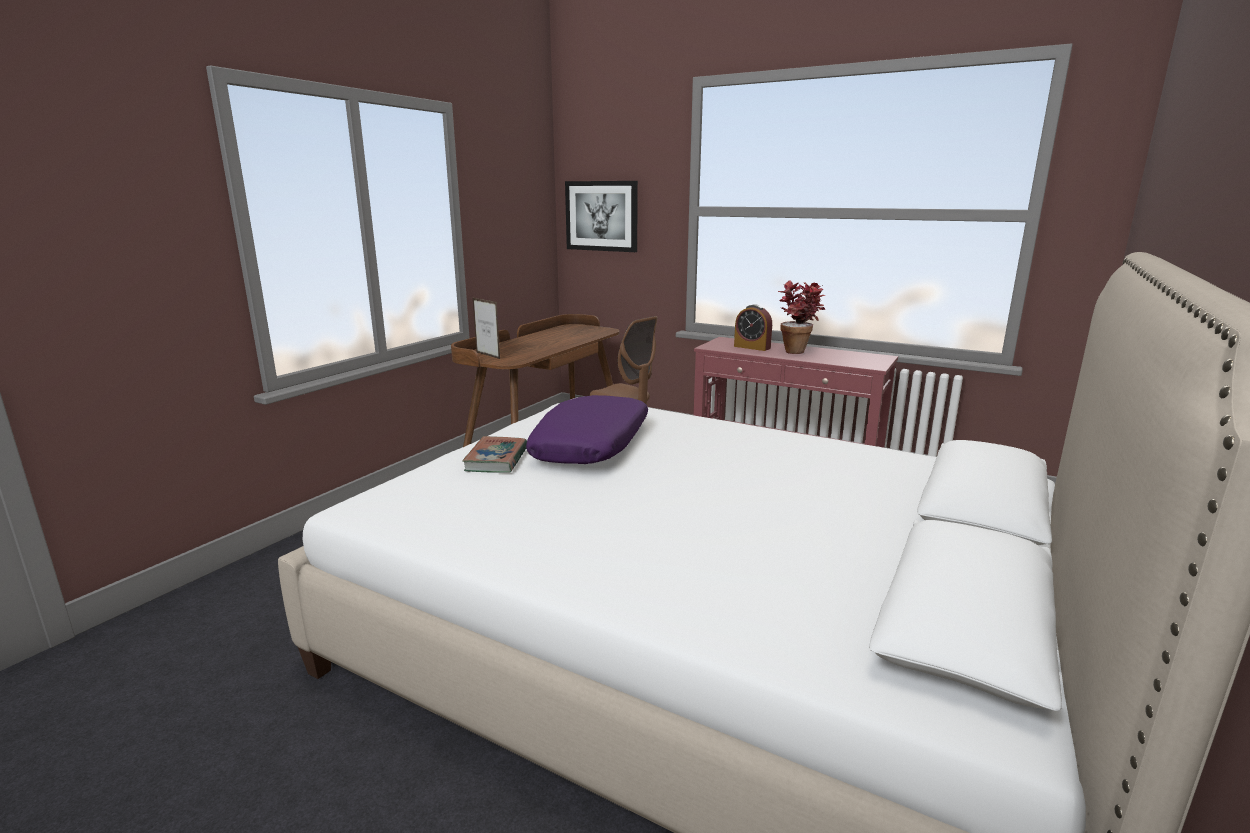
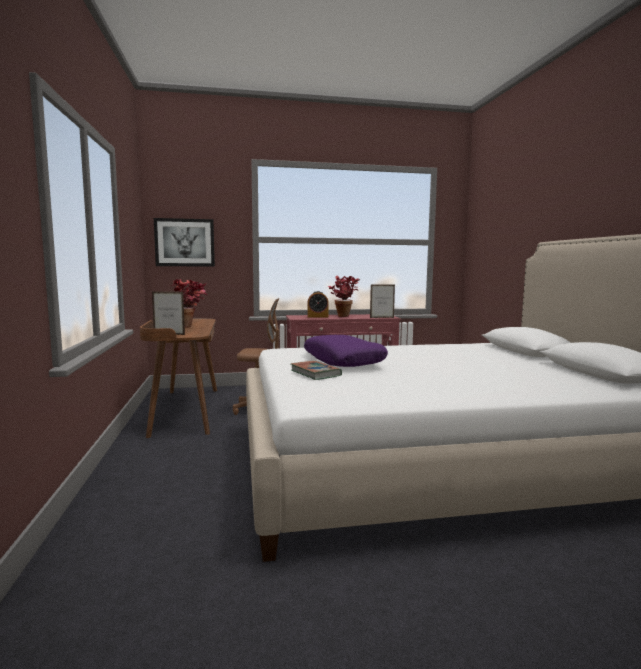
camera: 40 degrees left, 10 degrees down
(548, 343) = (189, 326): none -> potted plant
(850, 365) = (382, 318): none -> picture frame

